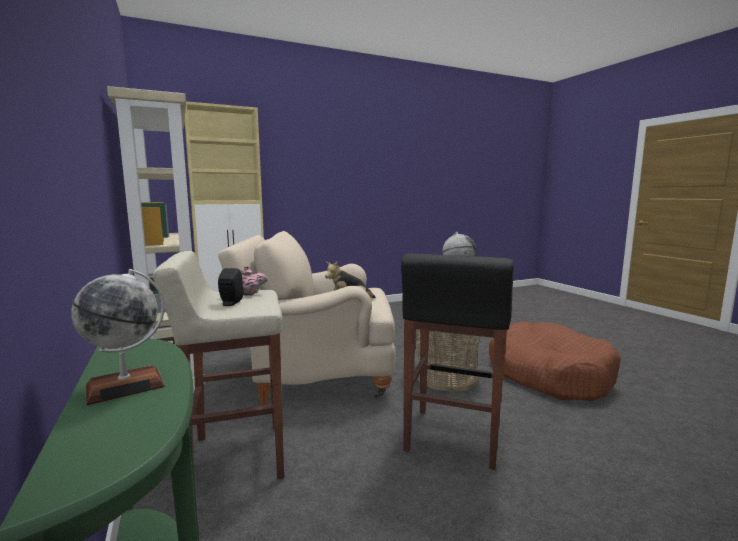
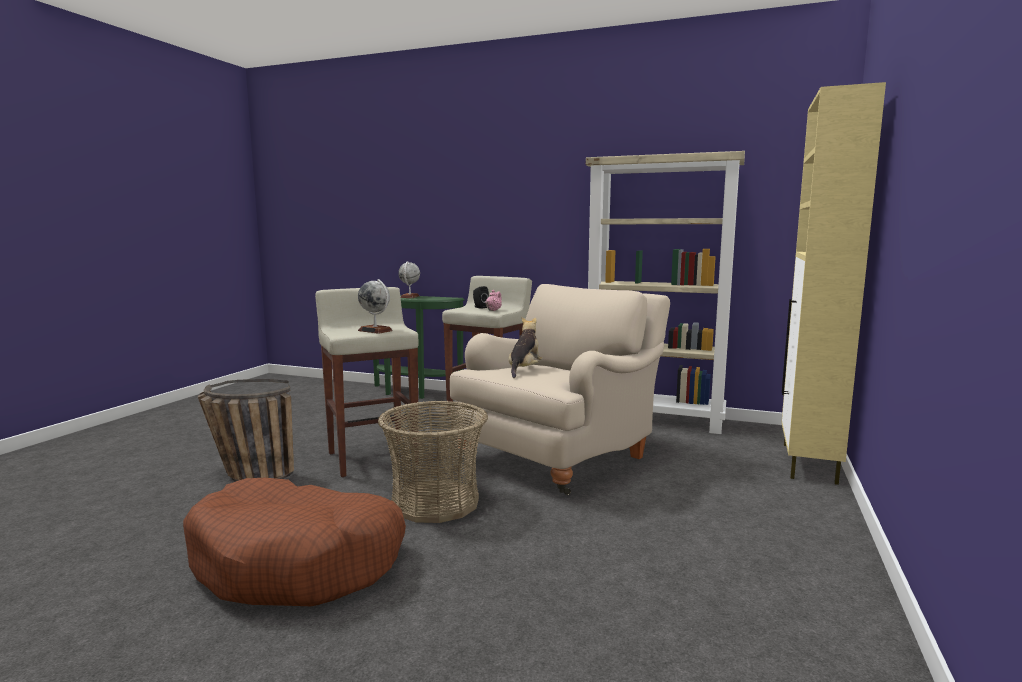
camera: 135 degrees right, 0 degrees up
(452, 438) = (372, 458): black stool -> beige stool
(602, 472) = (246, 476): none -> basket

